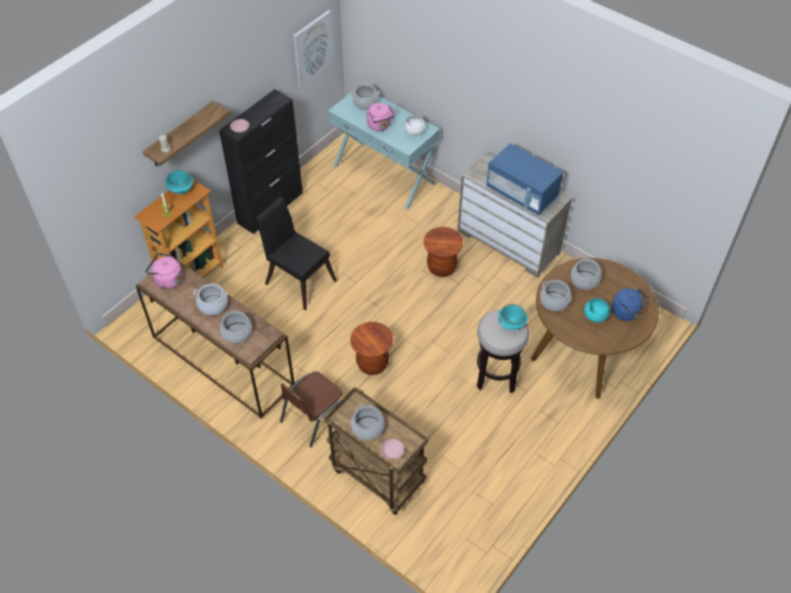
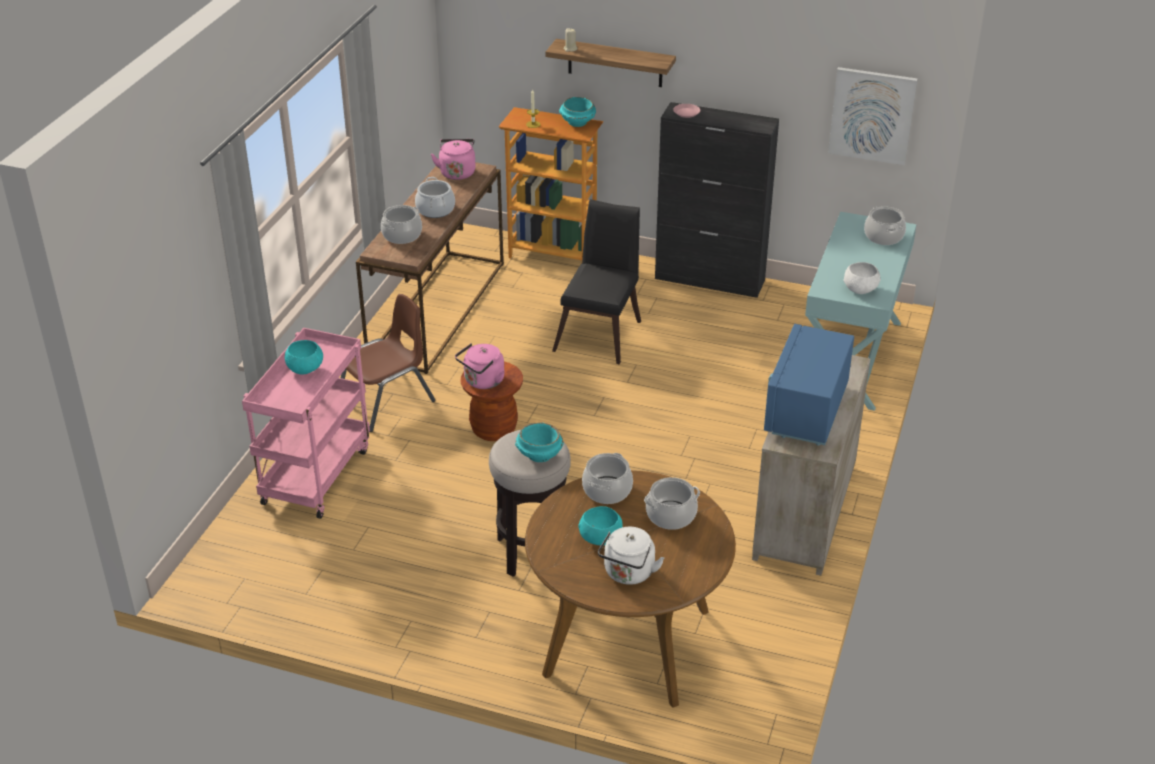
camera: 70 degrees right, 15 degrees down
(315, 416) = (387, 401): brown chair -> brown chair turned 120 degrees clockwise
(367, 428) = (305, 369): cooking pot -> turquoise bowl
(376, 475) = (316, 474): brown cart -> pink cart
(380, 126) = (847, 259): pink kettle -> pink kettle (482, 382)
(392, 450) = (278, 396): pink plate -> none
(441, 268) = (705, 453): brown stool -> none
(627, 313) = (628, 574): blue kettle -> white kettle

